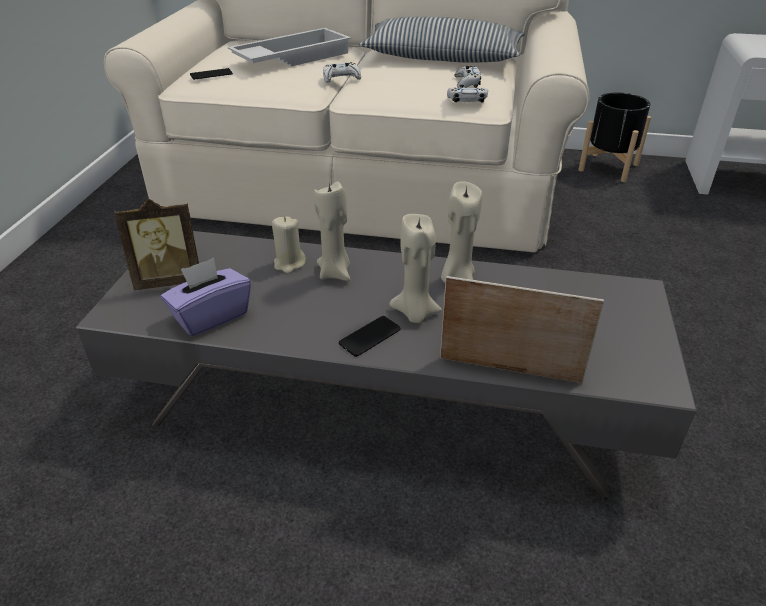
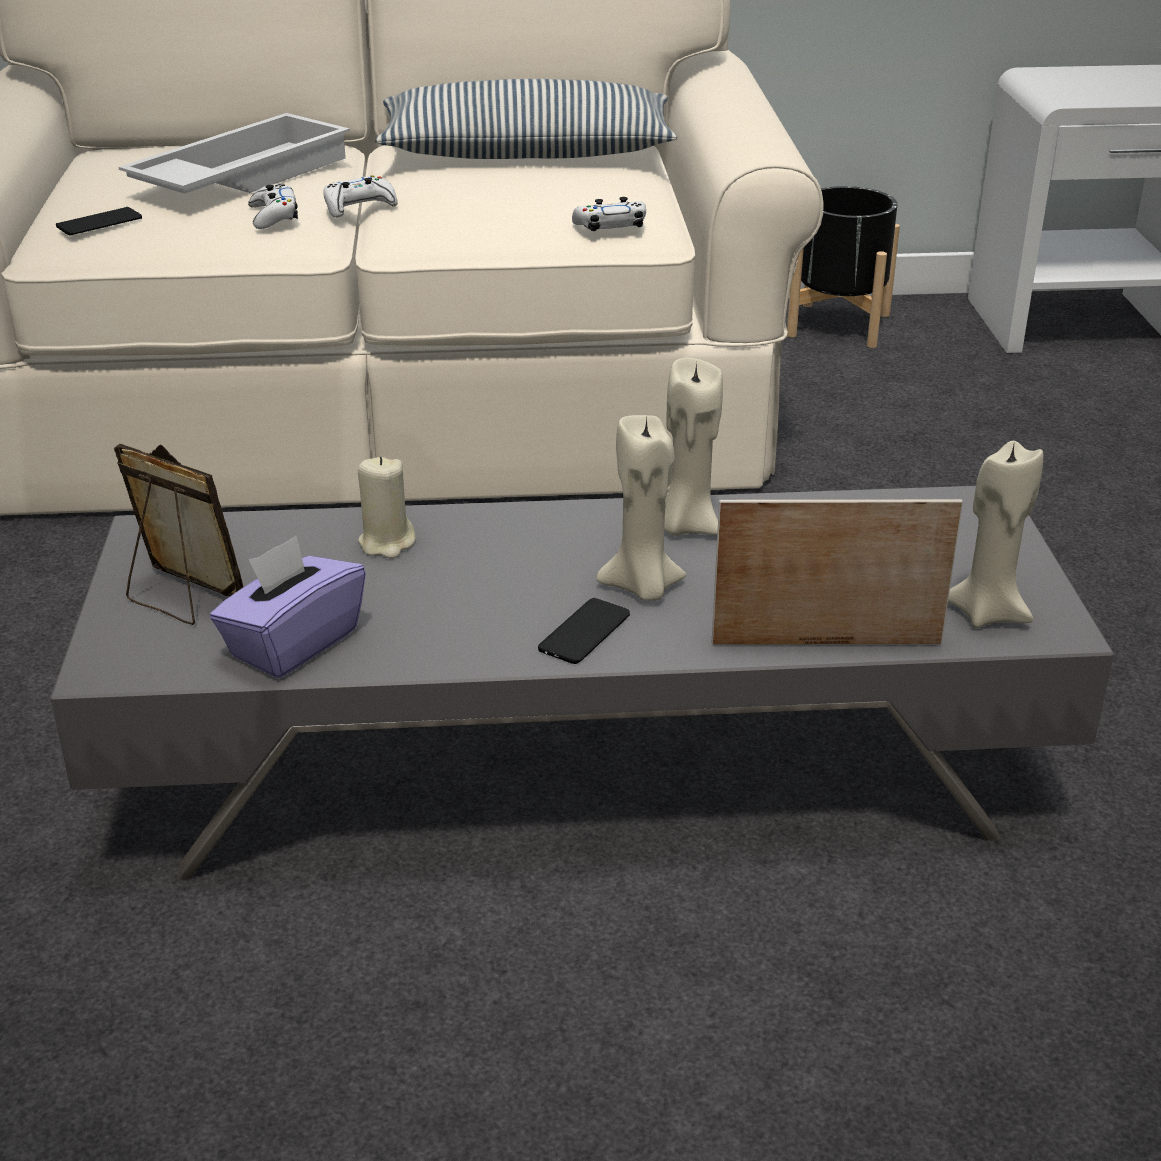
camera: 15 degrees left, 5 degrees down
(169, 280) = (181, 599): picture frame -> picture frame turned 120 degrees counterclockwise
(335, 273) = (476, 546): beige candle -> beige candle (986, 613)
(467, 83) = (596, 194): white game controller -> white game controller (274, 216)

